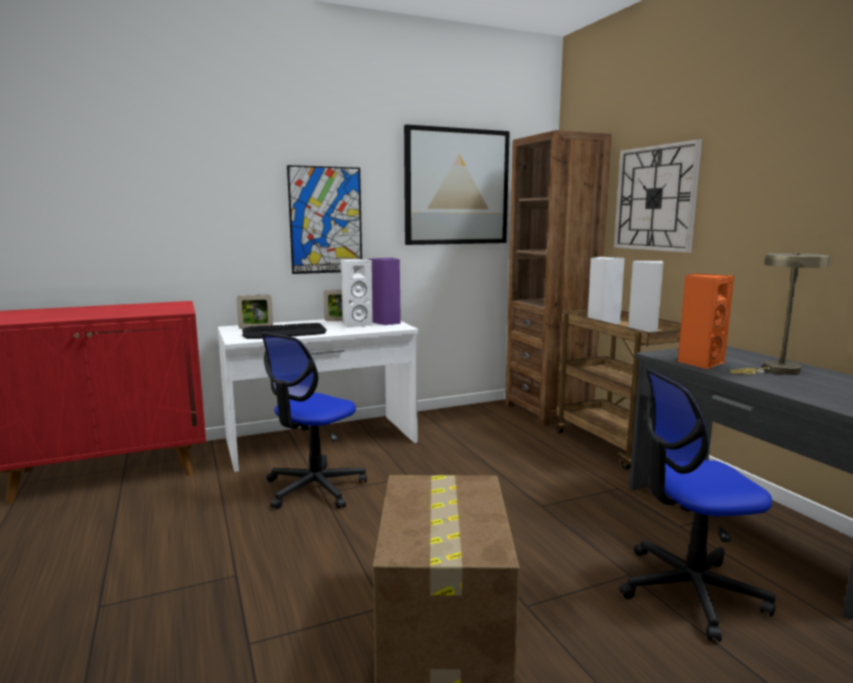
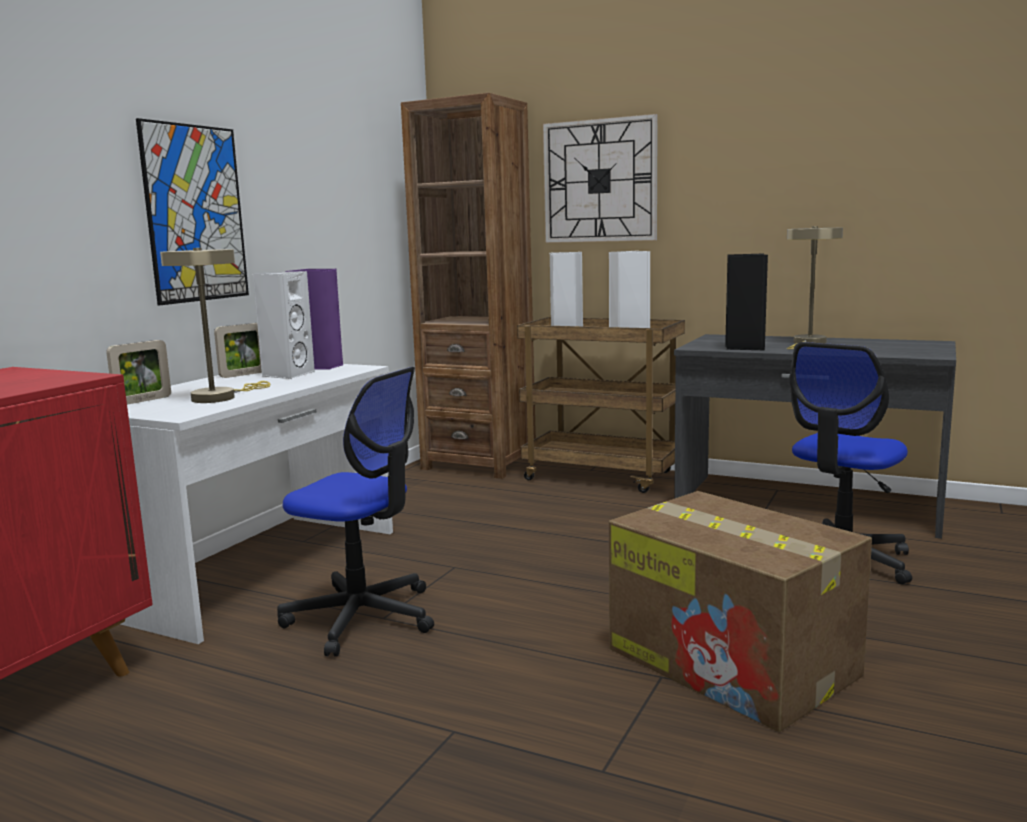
camera: 40 degrees left, 0 degrees up
(285, 333) = (219, 397): keyboard -> beige table lamp
(314, 488) = (362, 617): office chair -> office chair turned 60 degrees counterclockwise
(456, 187) = (339, 166): picture -> none
(699, 362) = (744, 347): orange speaker -> black speaker

